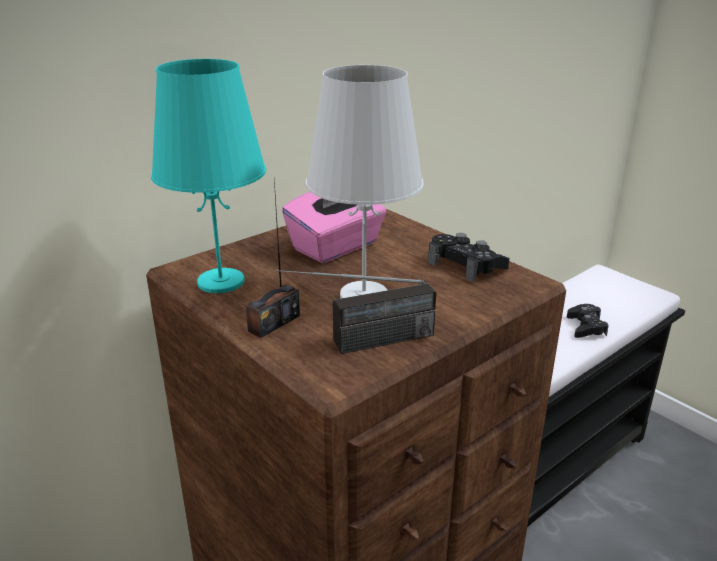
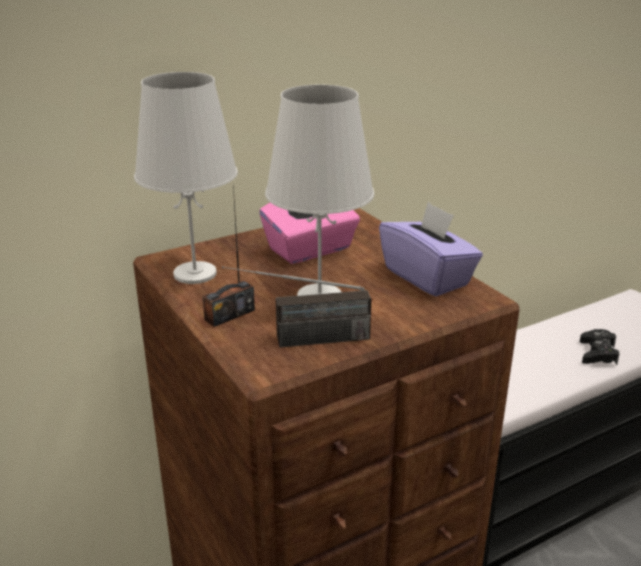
camera: 10 degrees right, 0 degrees up
(221, 281) = (195, 273): turquoise table lamp -> white table lamp
(466, 265) = (427, 277): black game controller -> purple tissue box

